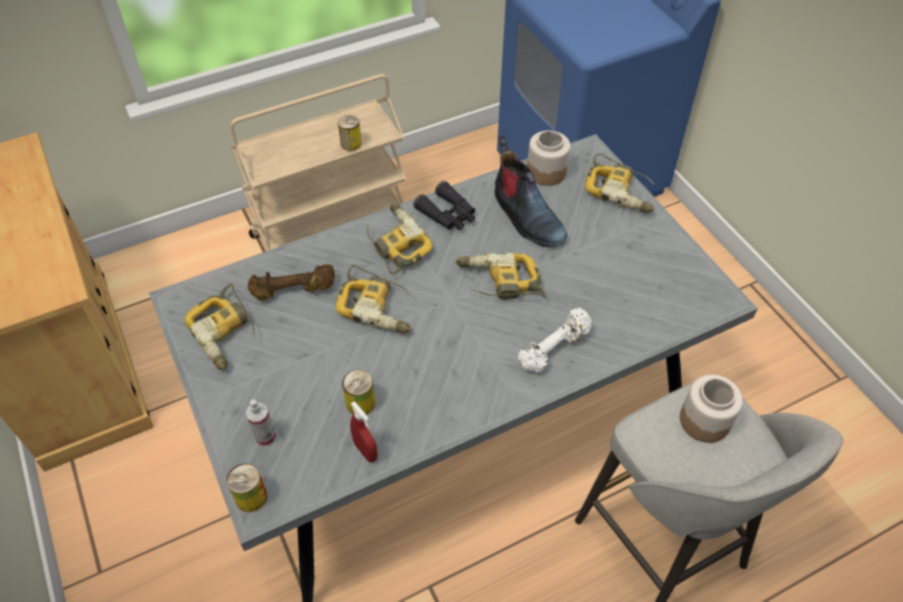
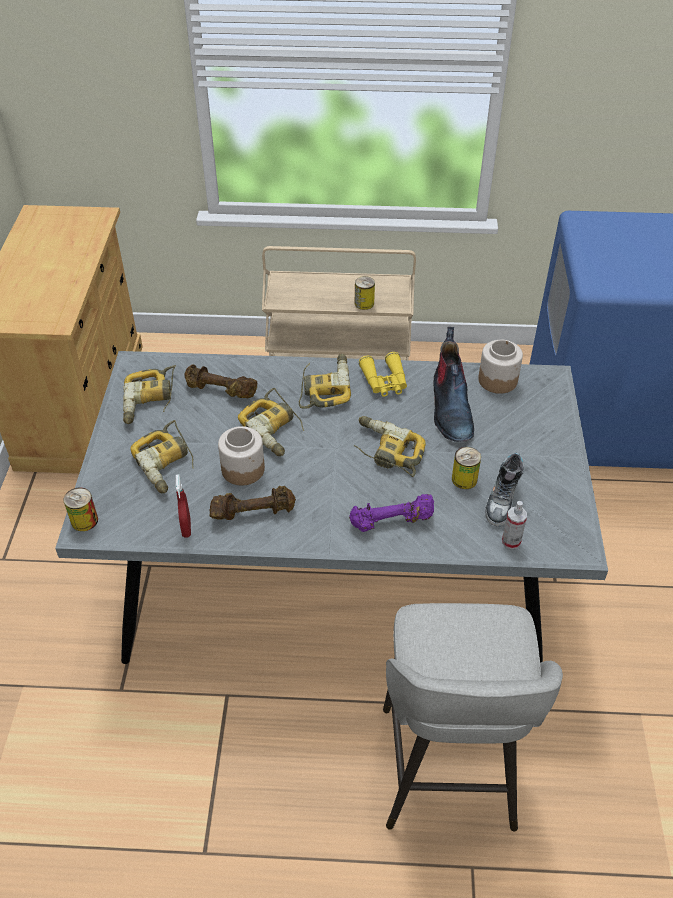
camera: 30 degrees right, 5 degrees down
(265, 437) = (124, 484): spray bottle -> spray bottle (511, 541)
(360, 403) = (208, 492): can -> can (464, 479)
(419, 402) = (253, 512): none -> brown dumbbell
(448, 214) = (385, 382): black binoculars -> yellow binoculars
(554, 349) = (392, 521): white dumbbell -> purple dumbbell
(620, 191) = (555, 421): power drill -> power drill (167, 463)
(631, 284) = (502, 500): none -> shoe
(704, 420) = (480, 636): jar -> jar (243, 469)

